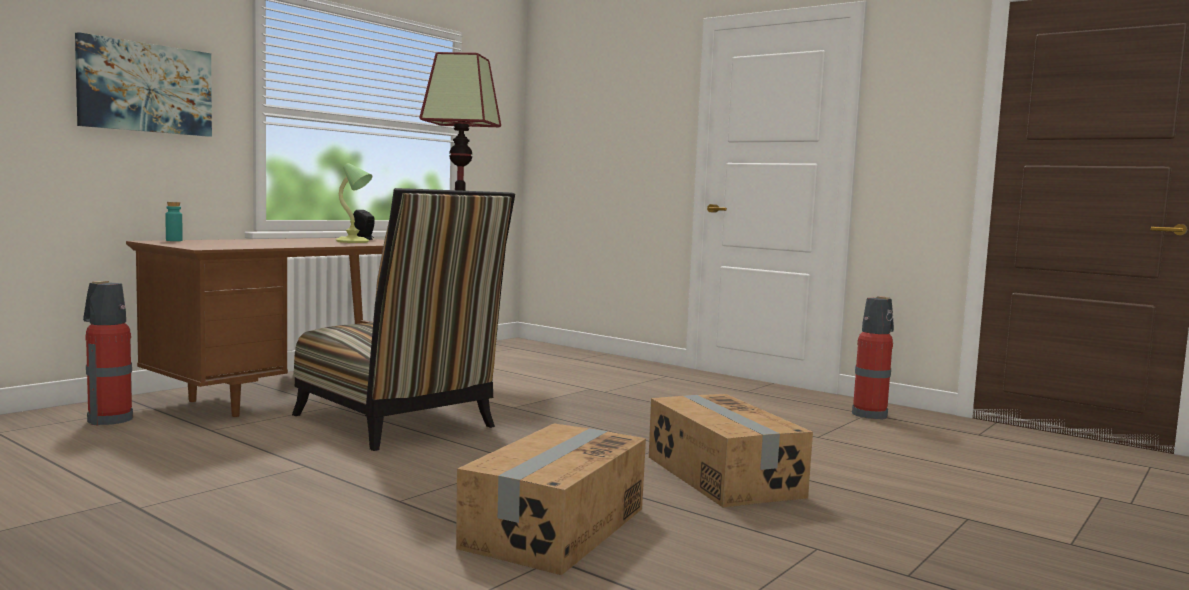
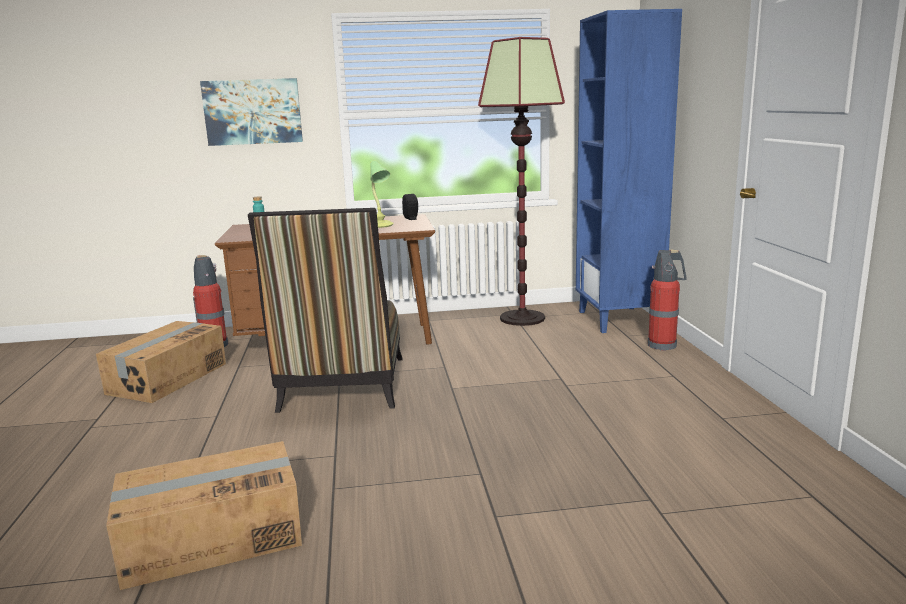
camera: 45 degrees right, 10 degrees up
(546, 351) = (618, 320): none -> blue bookcase
(722, 476) = (442, 533): cardboard box -> cardboard box (167, 378)
(871, 415) = (813, 499): fire extinguisher -> fire extinguisher (663, 345)

